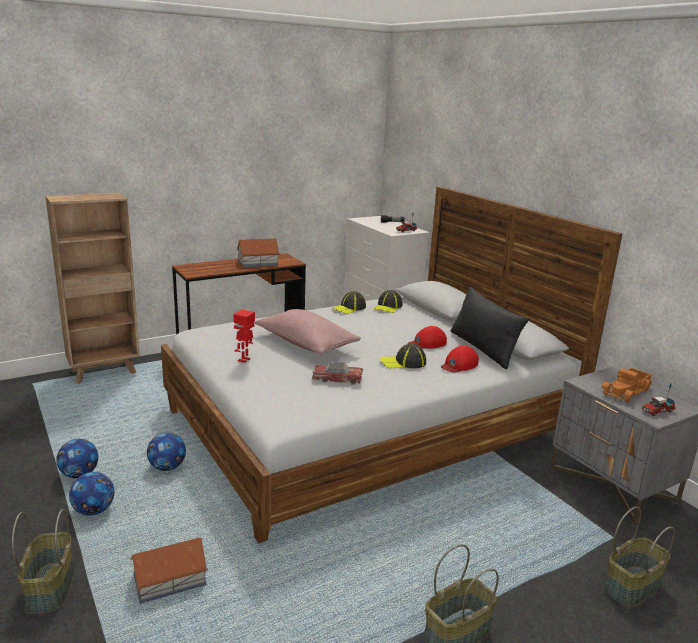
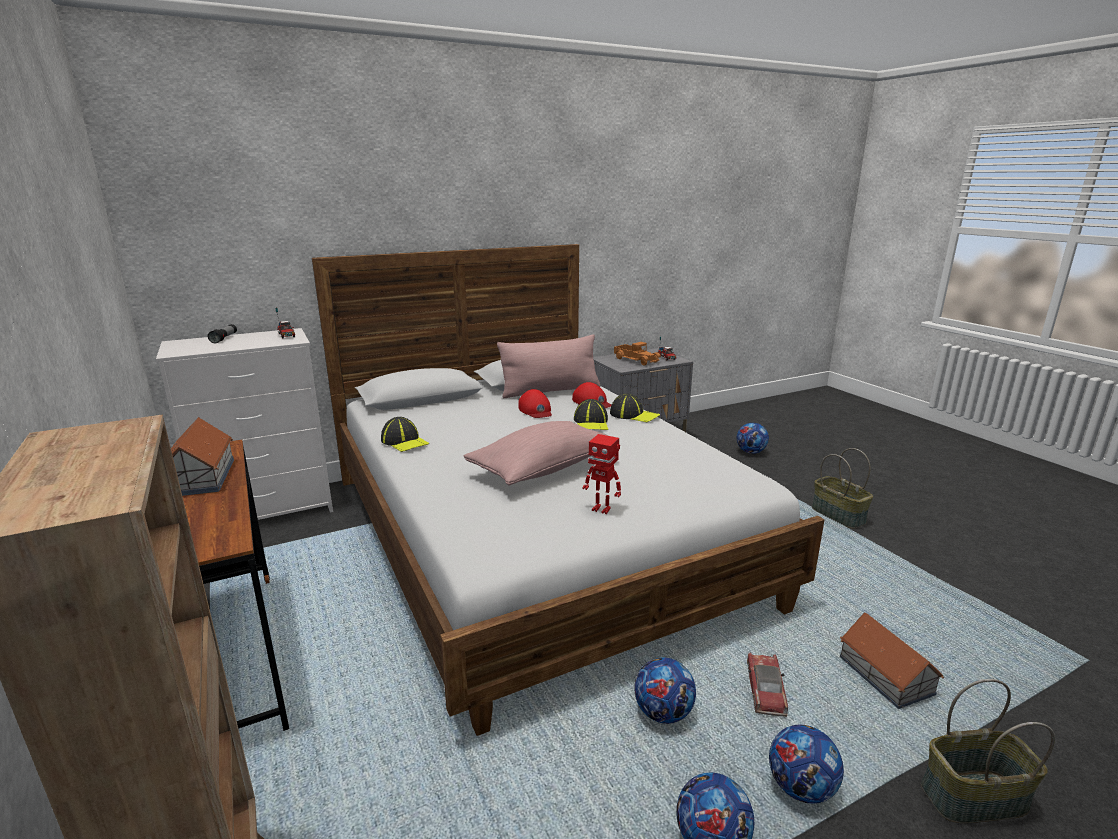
camera: 85 degrees left, 0 degrees up
(337, 379) = (644, 454): toy car -> toy car (765, 690)
(388, 307) = (410, 420): cap -> cap (634, 415)
(482, 348) = (550, 391): black pillow -> pink pillow
(631, 585) = (750, 452): basket -> football

